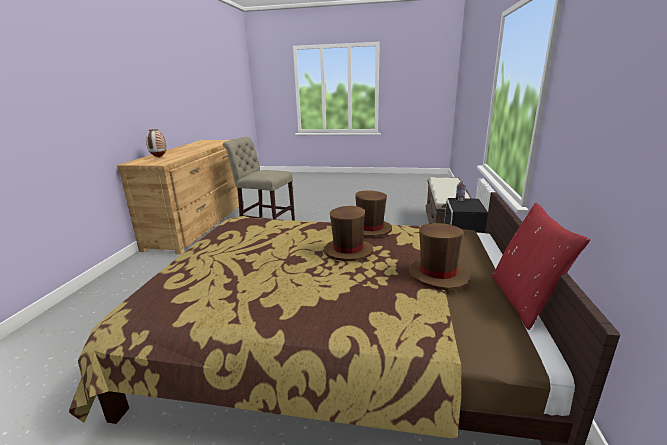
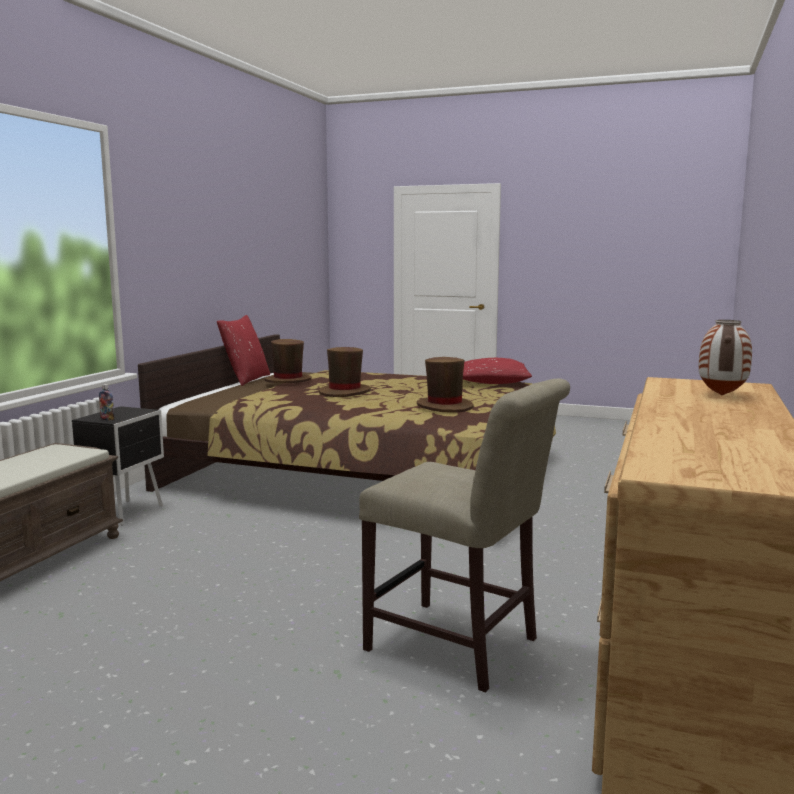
camera: 170 degrees left, 10 degrees down
(175, 305) = (492, 382): none -> red pillow
(369, 230) = (301, 403): brown hat -> brown hat (444, 406)

